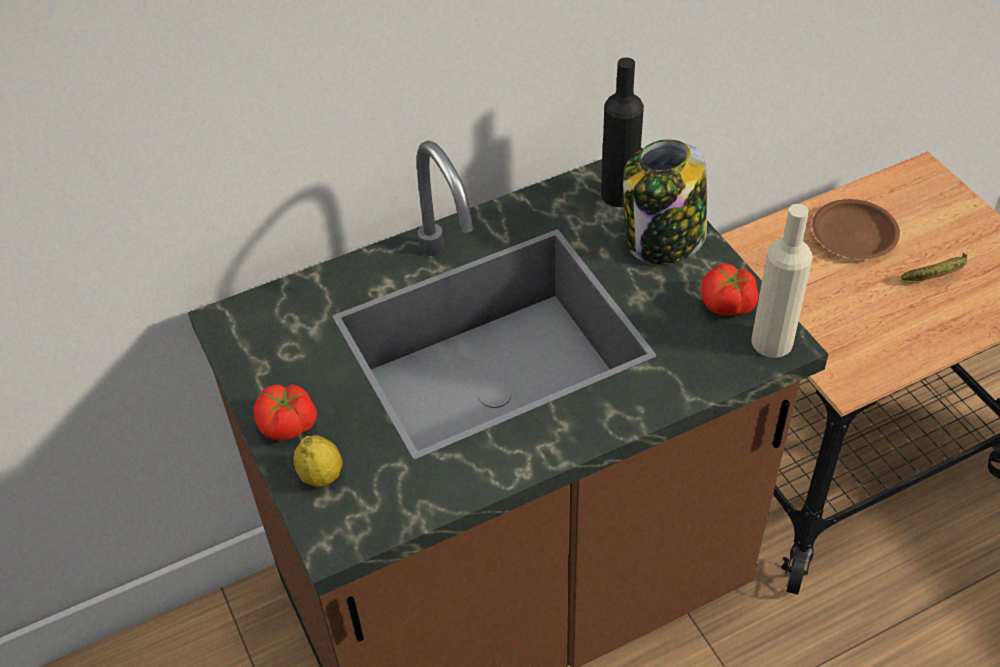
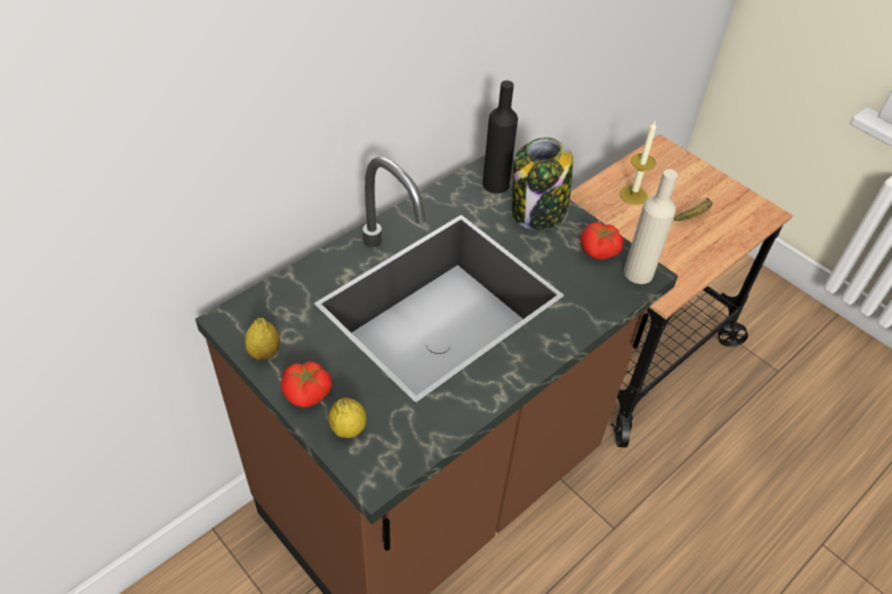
camera: 20 degrees left, 0 degrees up
(254, 367) = (264, 353): none -> lemon
(854, 235) = (633, 195): brown plate -> candle

